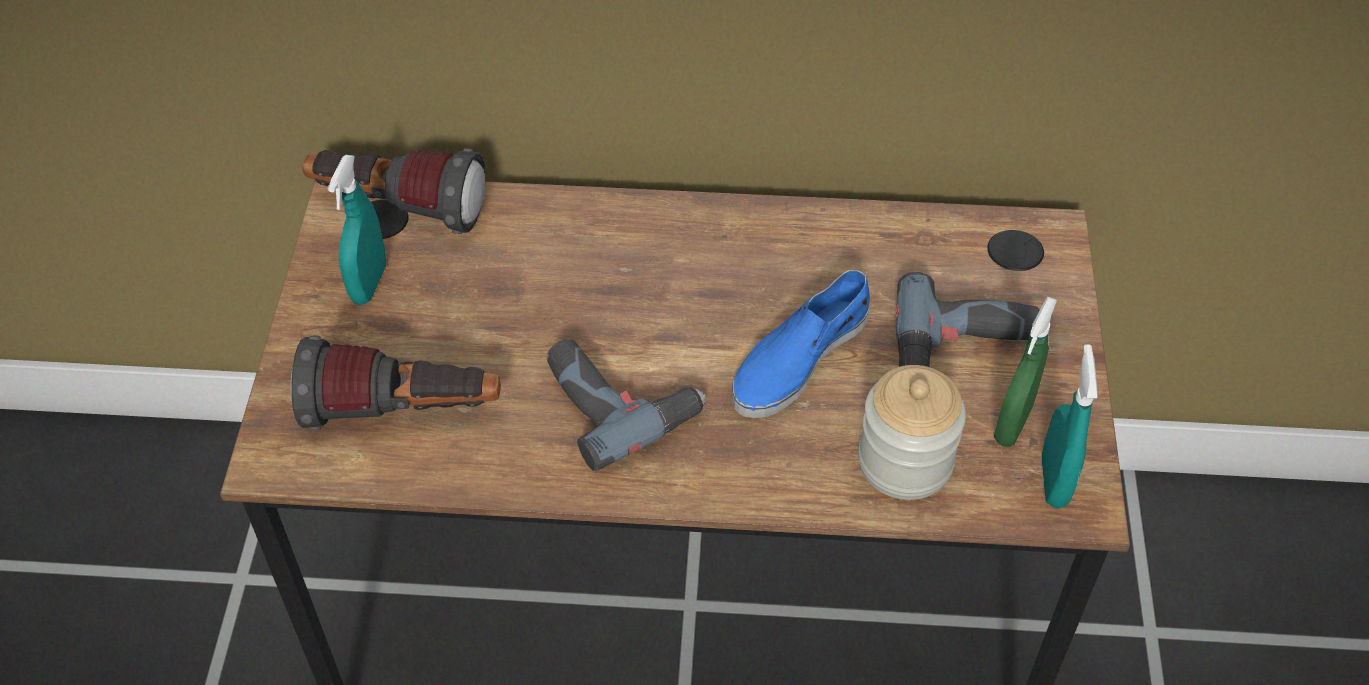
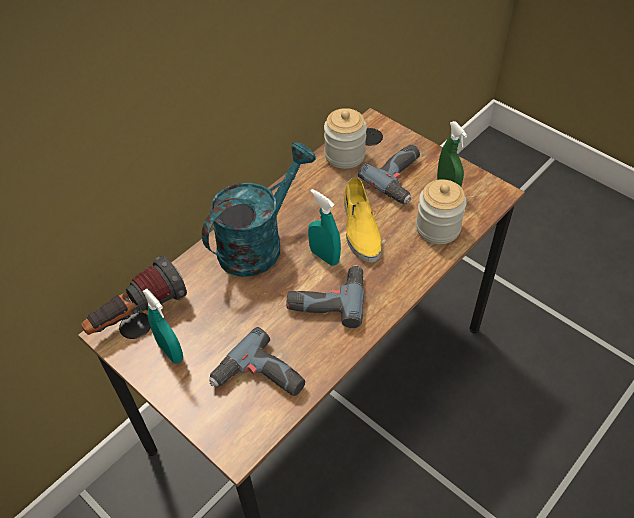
camera: 50 degrees left, 0 degrees up
(403, 412) = (259, 380): flashlight -> power drill
(646, 254) = (258, 243): none -> turquoise watering can
(798, 358) = (360, 228): blue shoe -> yellow shoe
(934, 243) = (345, 155): none -> jar
(1054, 481) = (482, 193): turquoise spray bottle -> turquoise spray bottle (324, 256)

